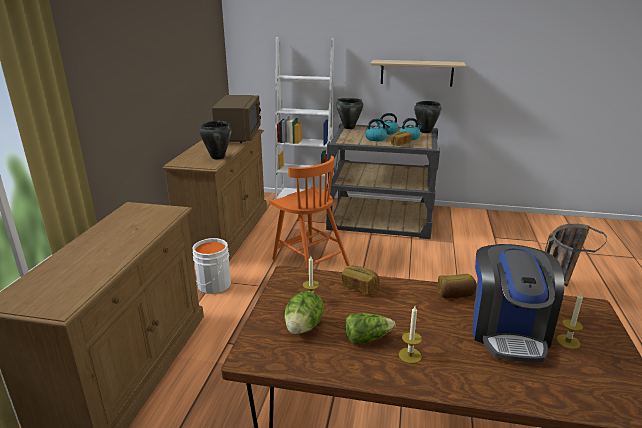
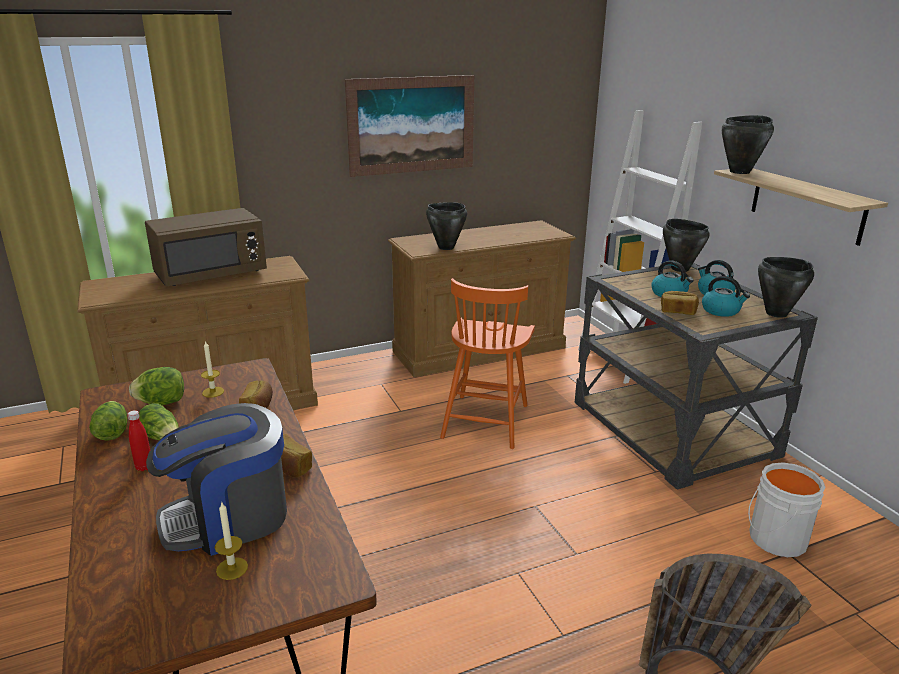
camera: 55 degrees right, 0 degrees up
(156, 65) = (411, 125): none -> picture
(212, 285) = (372, 387): white bucket -> white bucket (774, 538)
(238, 136) = (528, 234): brown microwave -> brown microwave (211, 274)
(331, 363) = (111, 431): none -> lettuce
(381, 61) = (740, 172): none -> black cooking pot
(410, 355) = (144, 467): candle -> red bottle

